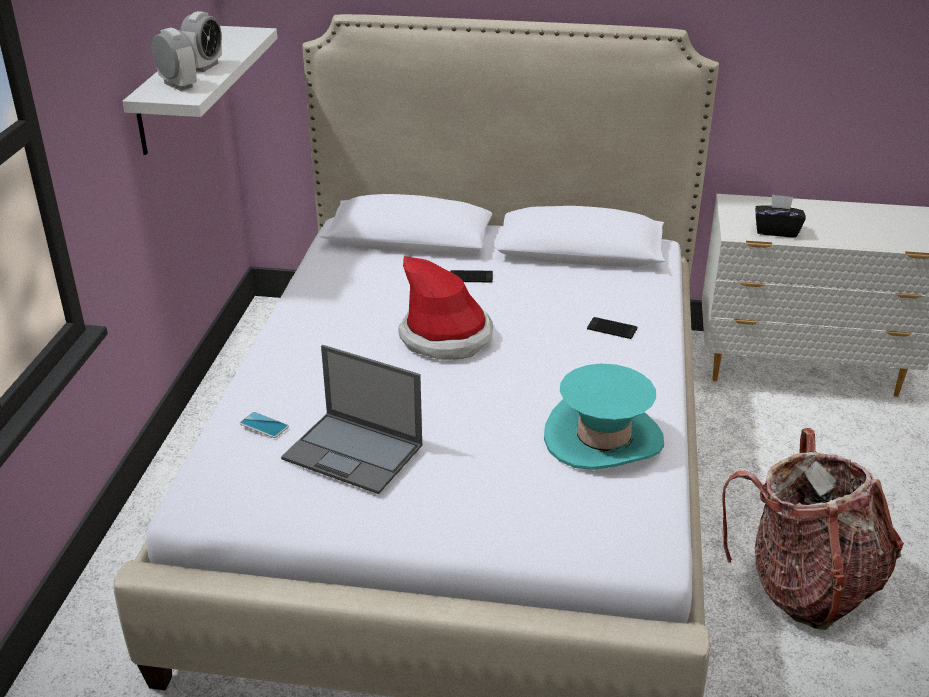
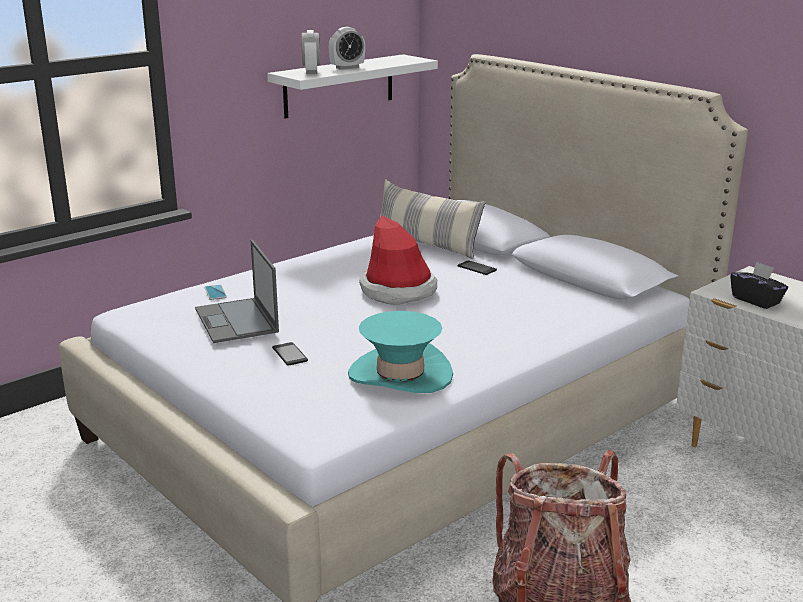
camera: 40 degrees right, 10 degrees down
(377, 264) = (426, 244): none -> pillow
(612, 329) = (524, 324): phone -> phone (289, 354)

